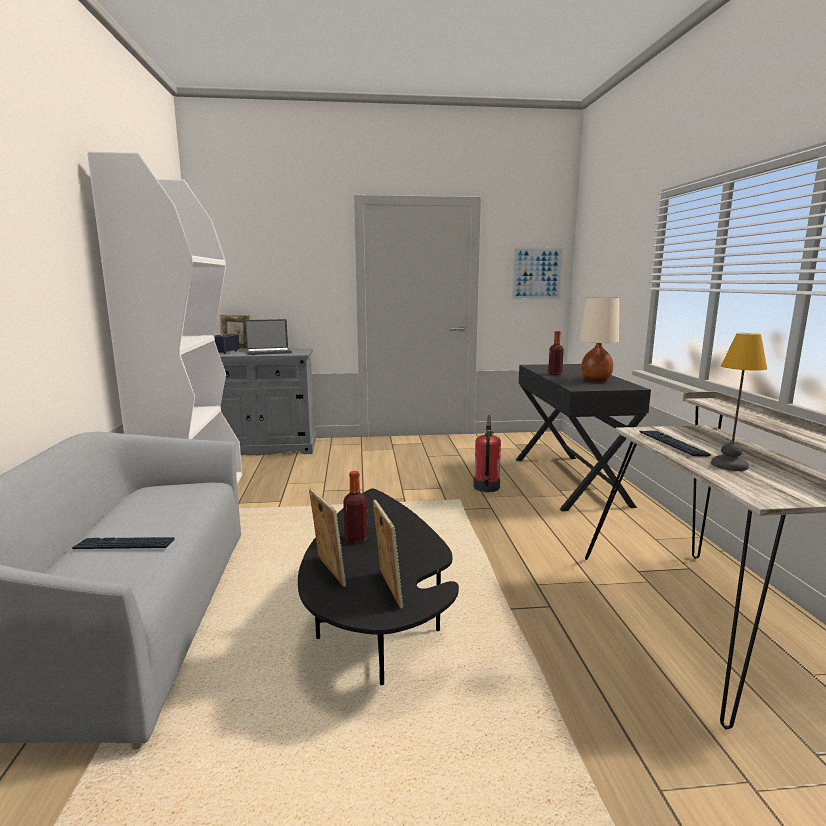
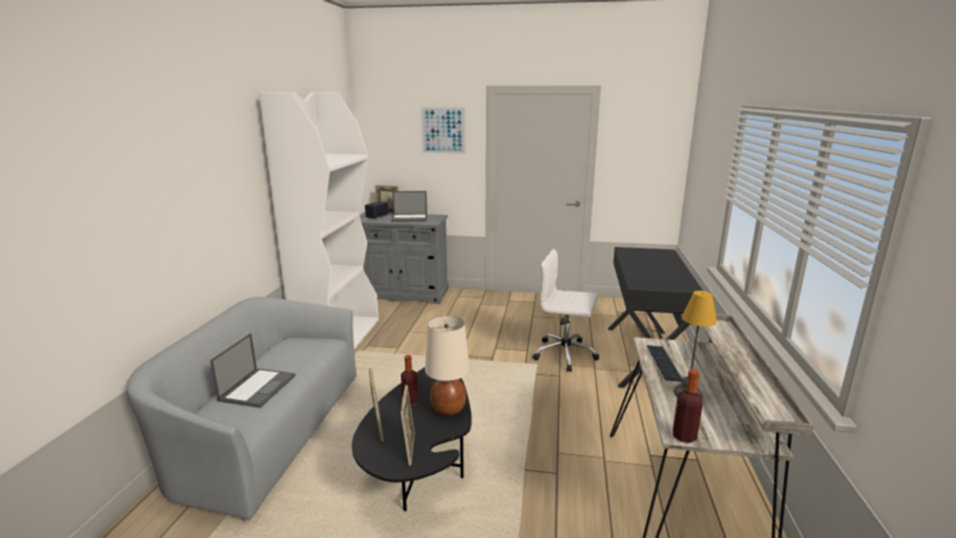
camera: 15 degrees right, 5 degrees up
(124, 545) = (258, 387): keyboard -> laptop
(486, 487) = (566, 354): fire extinguisher -> white office chair
(537, 273) = (652, 156): picture -> picture (443, 130)
(555, 373) = (635, 263): bottle -> bottle (684, 436)
(595, 380) = (665, 275): beige table lamp -> beige table lamp (448, 409)

